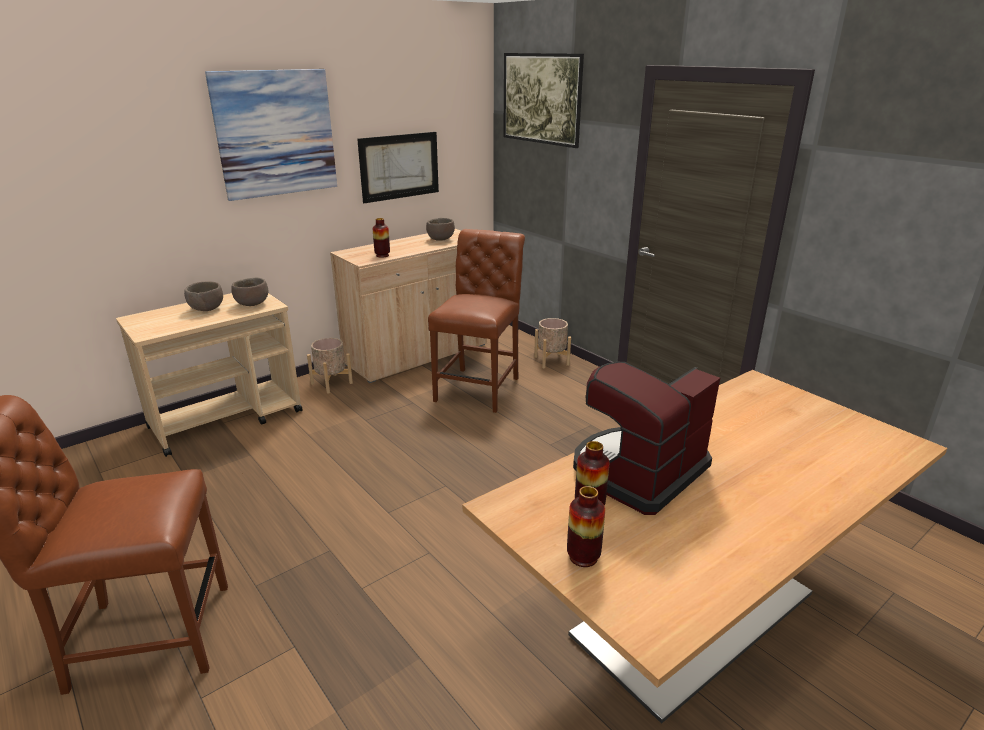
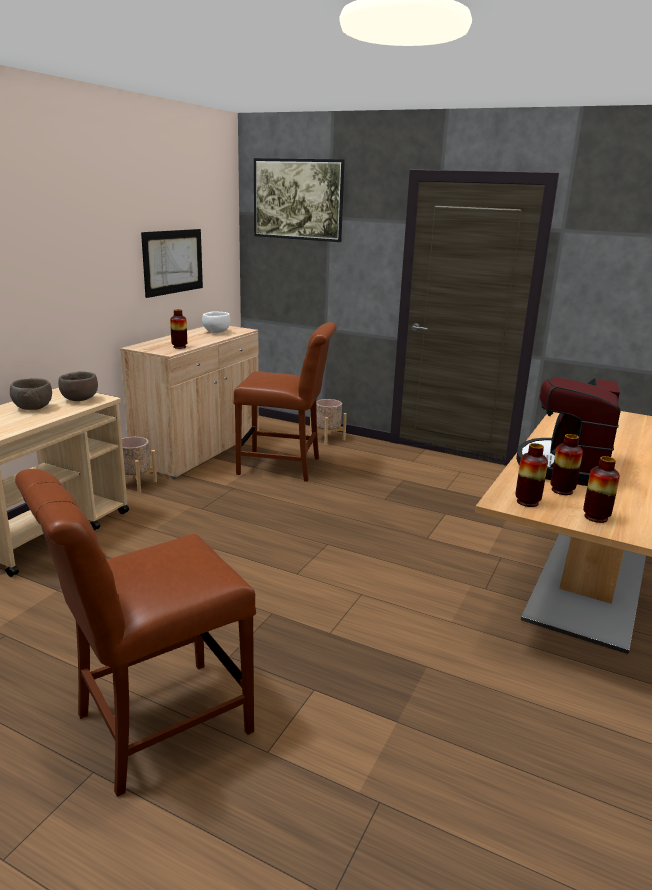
camera: 25 degrees left, 5 degrees down
(275, 133) = (75, 223): picture -> none
(440, 239) = (216, 332): brown bowl -> white bowl
(480, 387) = (284, 467): brown chair -> brown chair turned 105 degrees clockwise
(526, 513) = (527, 502): none -> vase

